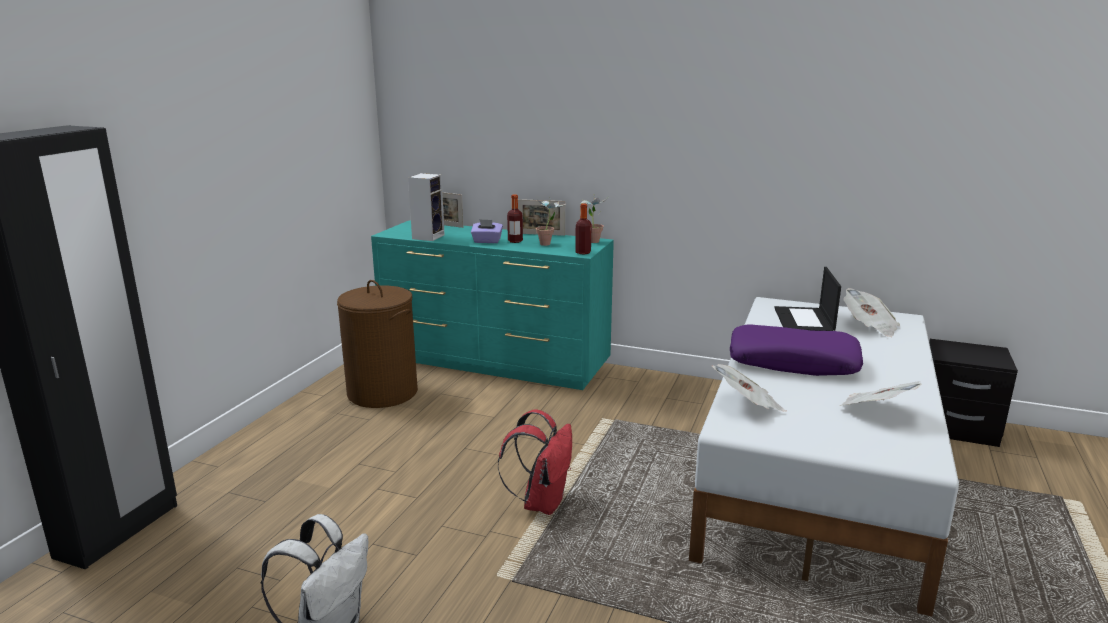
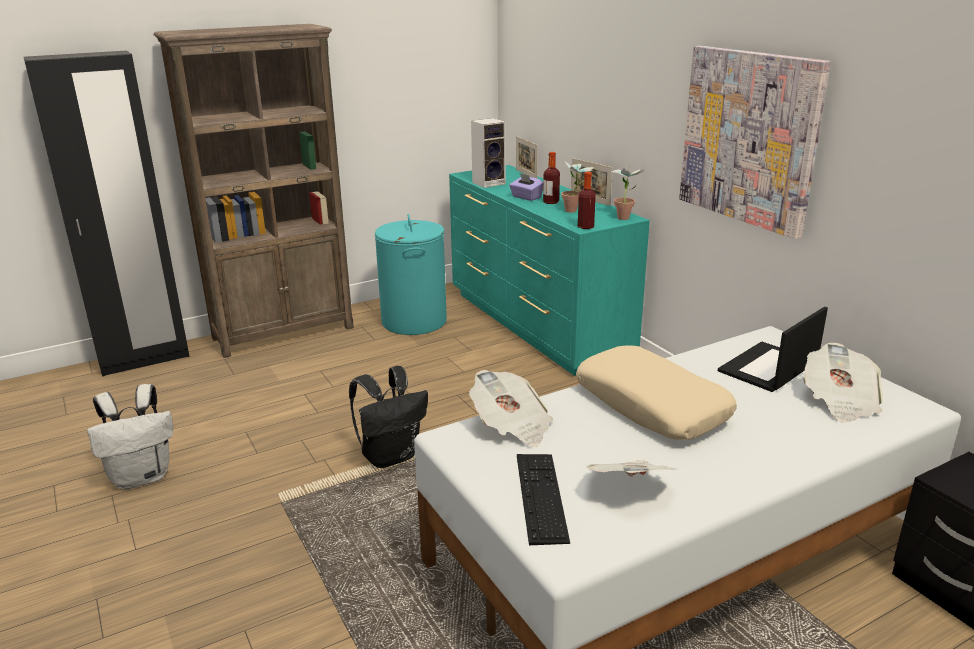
camera: 40 degrees right, 5 degrees up
(259, 445) = (284, 332): none -> brown bookcase
(383, 392) = (414, 321): brown laundry basket -> turquoise laundry basket
(542, 502) = (391, 456): red backpack -> black backpack
(717, 156) = (749, 138): none -> picture
(793, 362) = (652, 405): purple pillow -> beige pillow
(847, 437) = (541, 496): none -> keyboard

